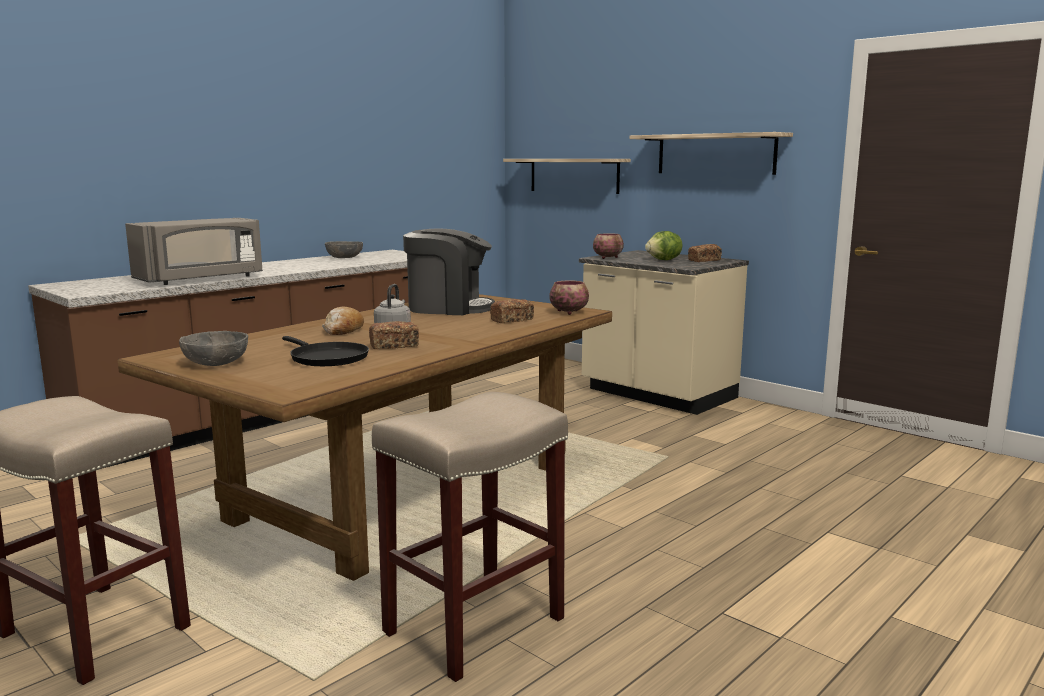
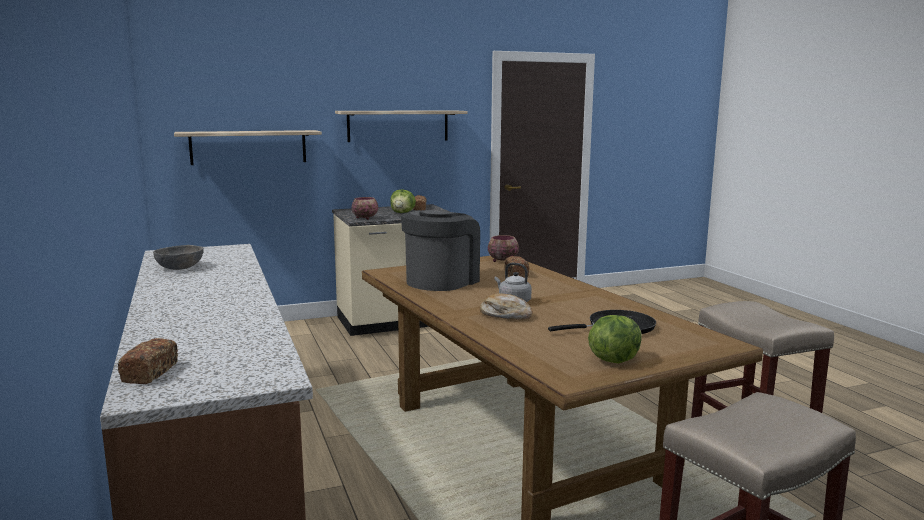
camera: 65 degrees left, 0 degrees up
(201, 279) = (248, 324): grey microwave -> none
(216, 363) = (614, 359): grey bowl -> lettuce
(394, 346) = (585, 308): bread -> bread (150, 373)

